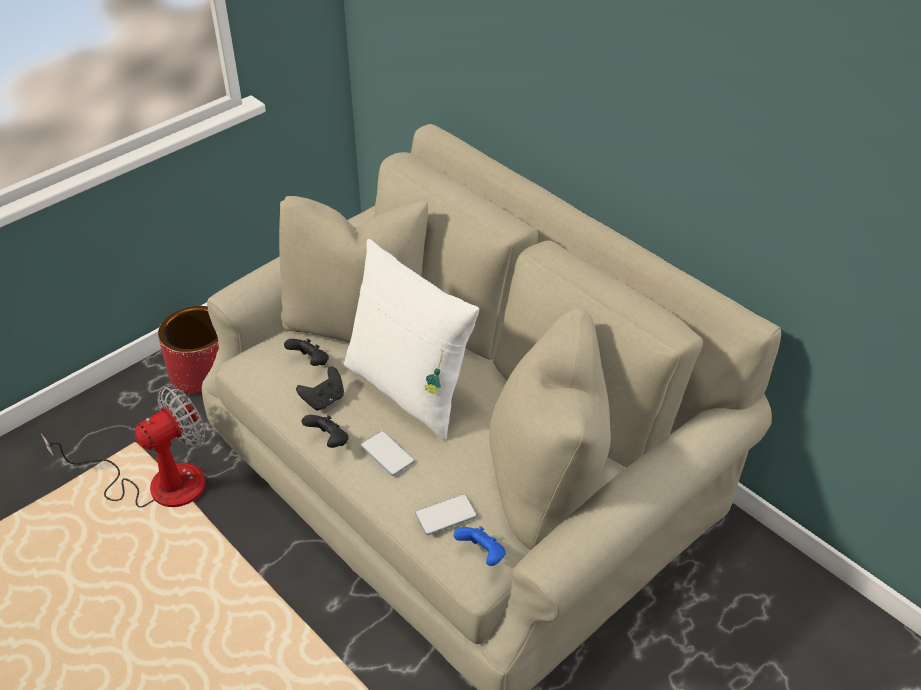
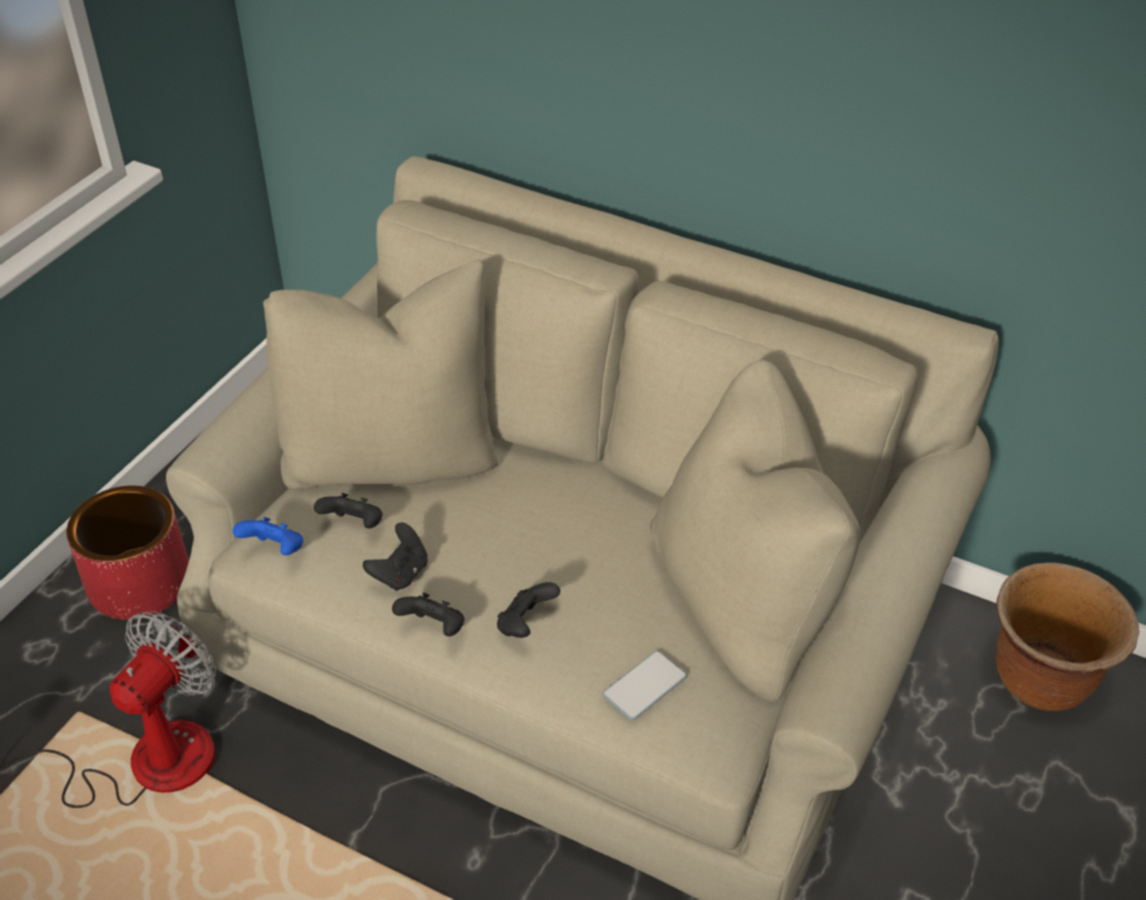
camera: 20 degrees left, 0 degrees up
(387, 454) = (525, 625): phone -> black game controller
(408, 390) = (511, 531): white pillow -> none
(482, 555) = (716, 726): blue game controller -> blue game controller (275, 550)
(787, 602) = (1040, 682): none -> brown planter

